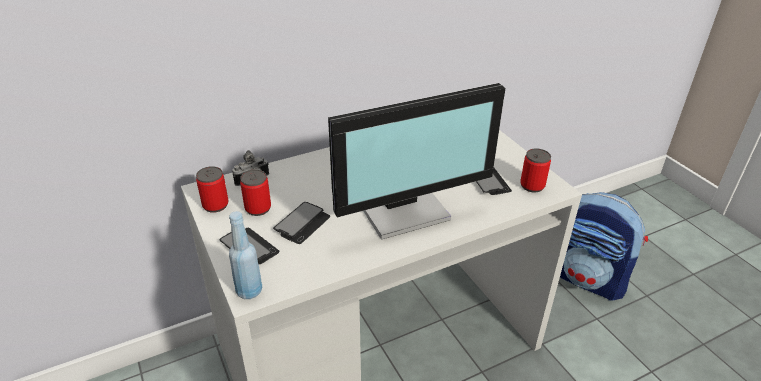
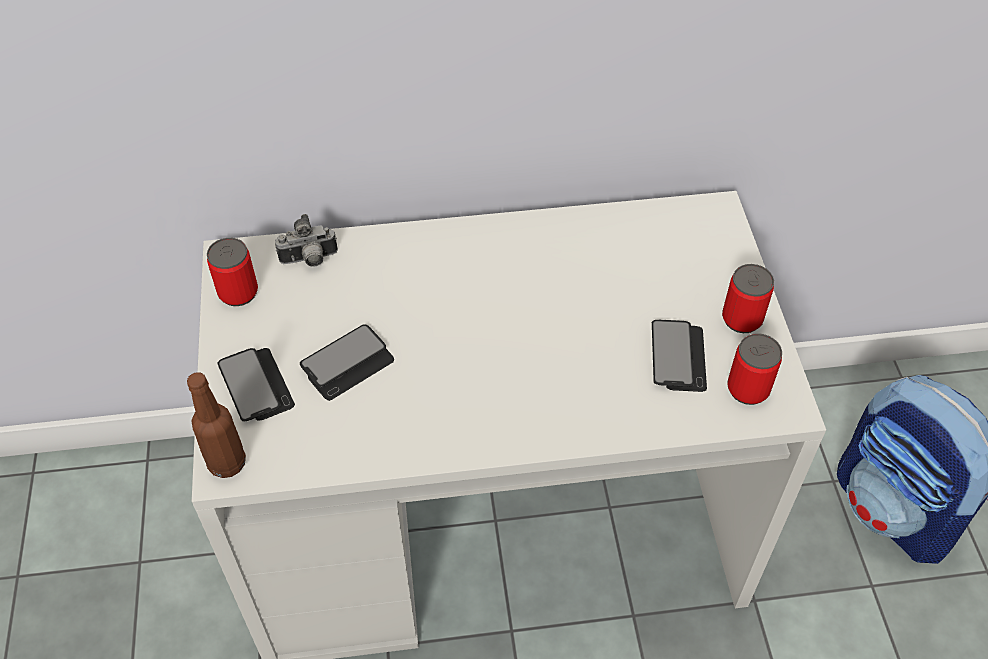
camera: 20 degrees right, 15 degrees up
(249, 291) = (227, 463): blue bottle -> brown bottle
(258, 208) = (295, 315): can -> can (742, 319)
(404, 209) = (511, 379): monitor -> none

